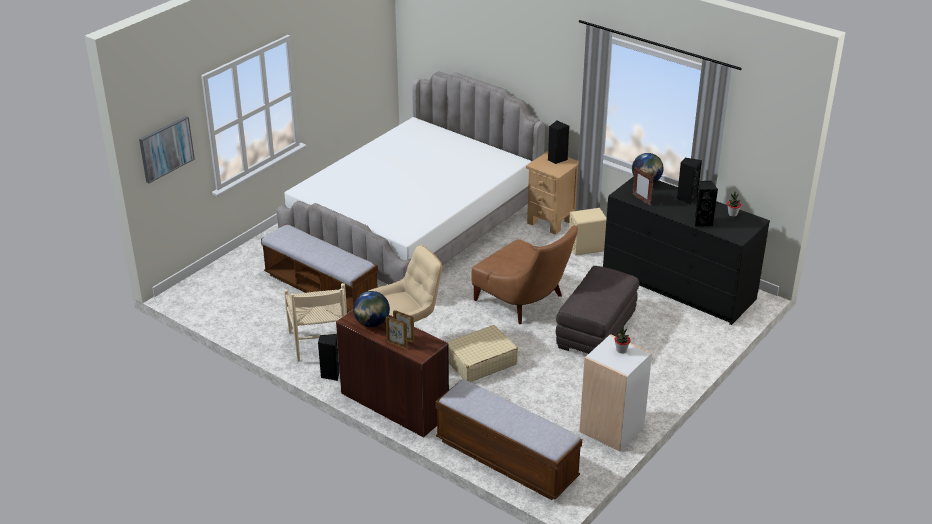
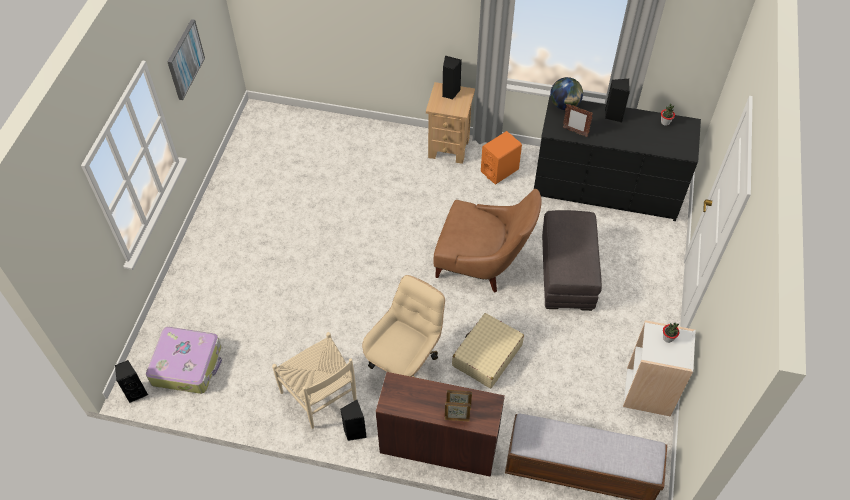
camera: 25 degrees left, 20 degrees up
(166, 148) = (74, 265): picture -> picture (185, 59)
(229, 295) = (187, 364): none -> suitcase
(321, 288) = (278, 319): bench -> none
(372, 323) = (414, 399): globe -> none
(414, 226) = (322, 200): bed -> none
(586, 247) = (499, 170): beige speaker -> orange speaker
(702, 222) = (646, 142): black speaker -> black speaker (136, 392)

